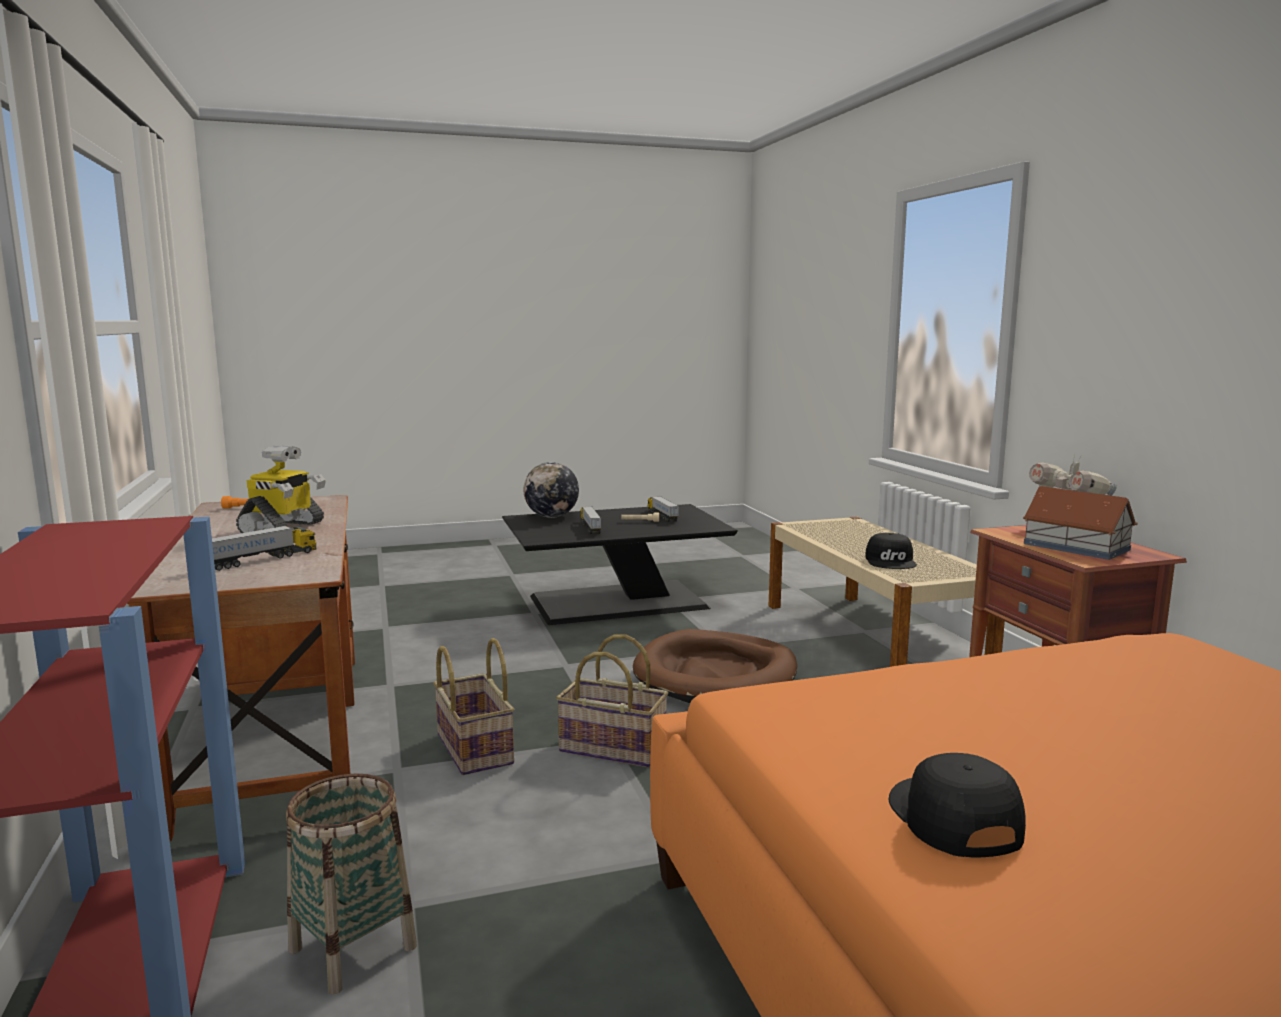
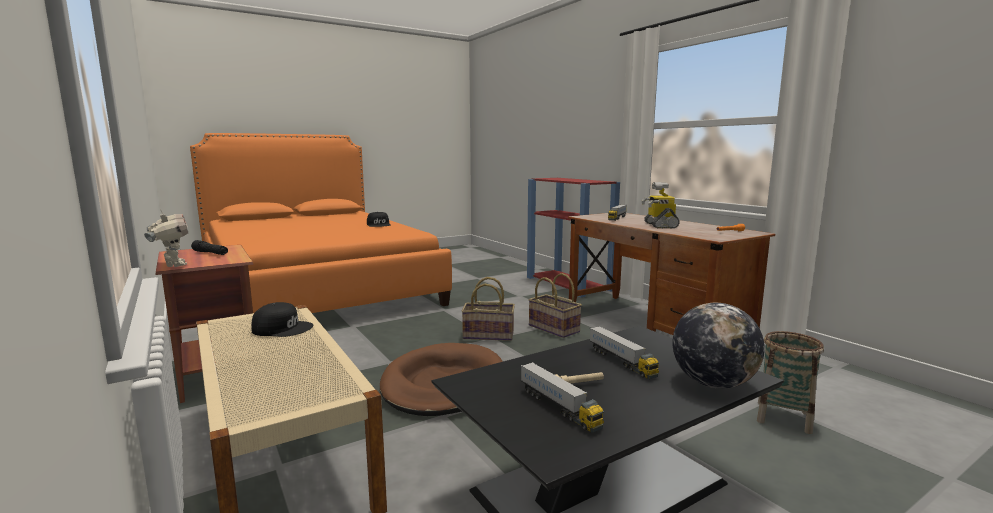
camera: 165 degrees right, 0 degrees up
(352, 948) = (524, 290): basket -> basket (783, 417)
(891, 561) = (282, 328): black cap -> black cap turned 105 degrees clockwise
(1075, 546) = (210, 253): toy house -> black flashlight

